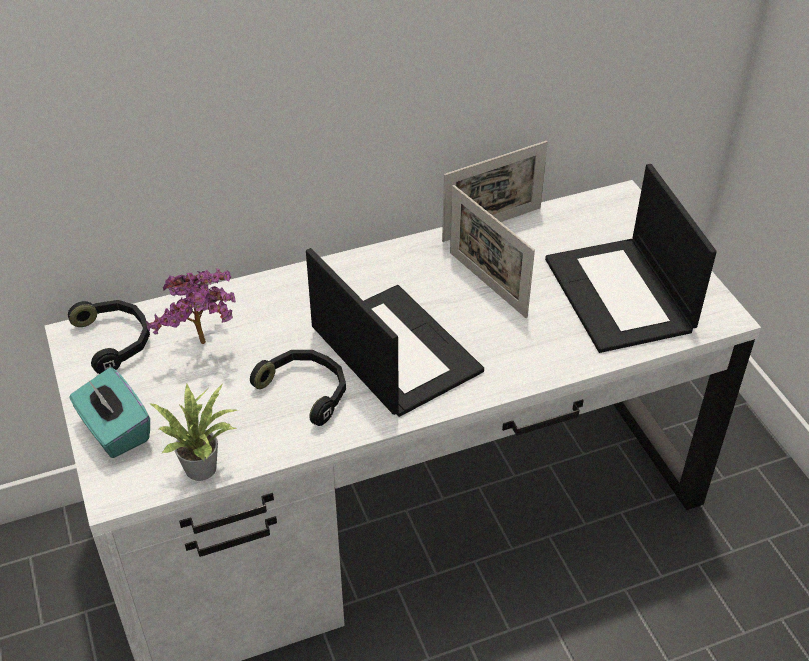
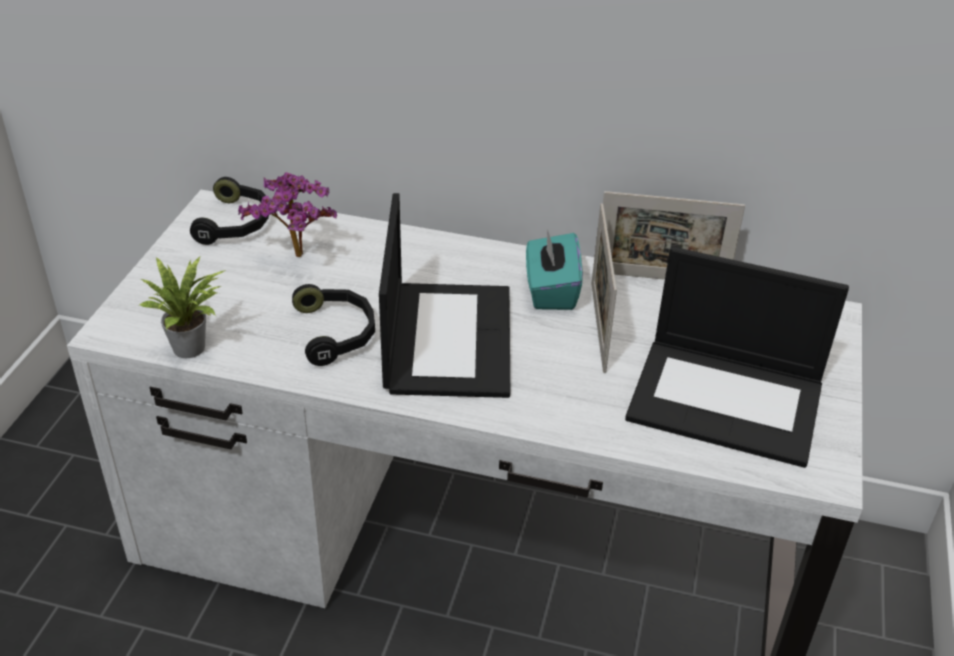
camera: 35 degrees right, 5 degrees down
(115, 431) = (161, 287): turquoise tissue box -> turquoise tissue box (551, 290)
(621, 295) = (728, 400): laptop -> laptop turned 90 degrees counterclockwise

